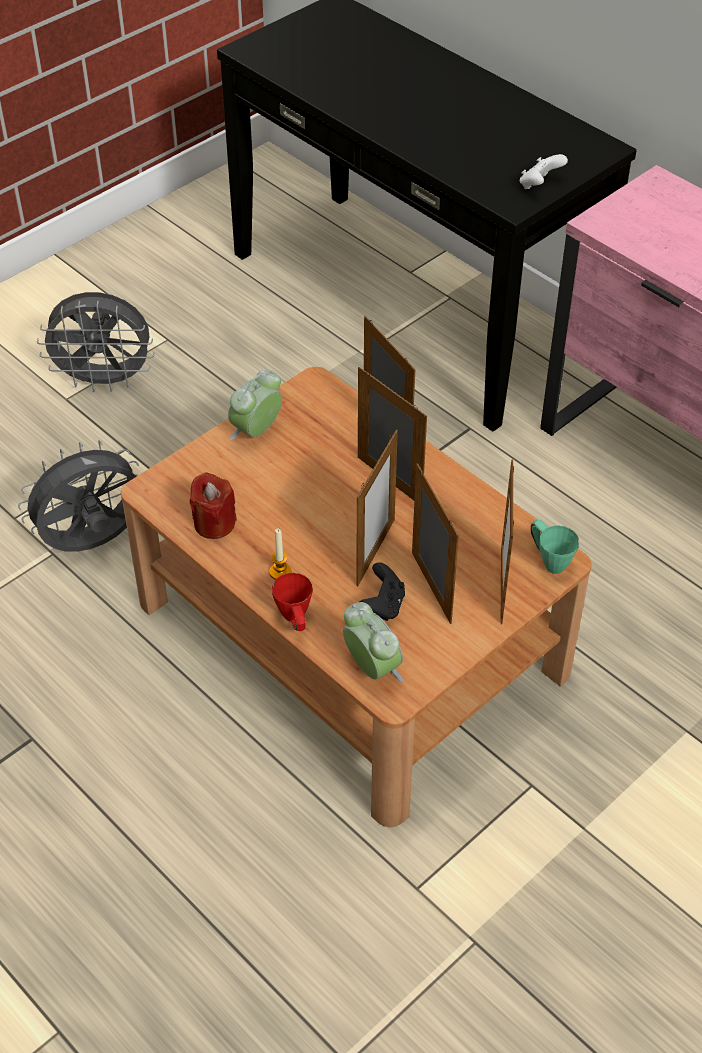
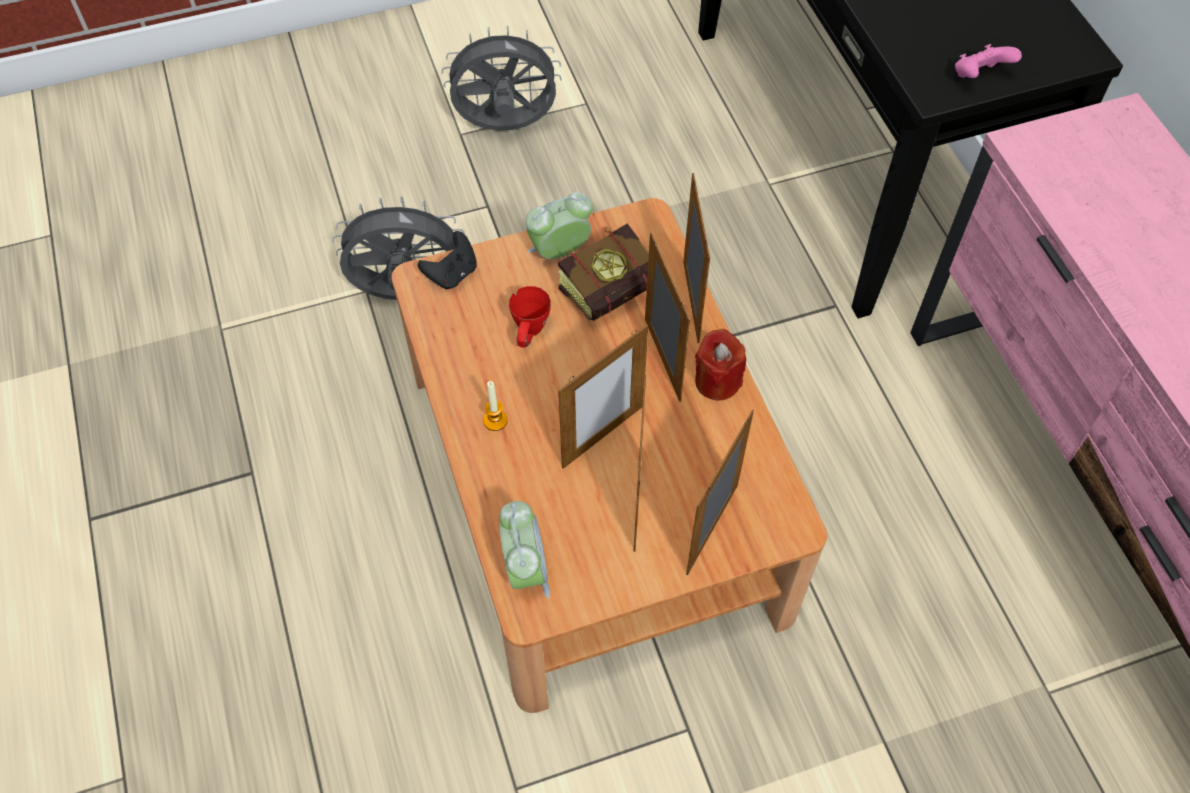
camera: 25 degrees right, 10 degrees up
(105, 380) = (505, 127): grey fan -> grey fan turned 150 degrees clockwise
(214, 523) = (461, 340): red candle -> red candle (717, 381)
(295, 621) = (479, 483): red mug -> red mug (529, 335)
(322, 442) = (618, 288): none -> book
(383, 605) = (577, 501): black game controller -> black game controller (452, 274)
(539, 185) = (979, 76): white game controller -> pink game controller
(548, 560) = (780, 520): green mug -> none

